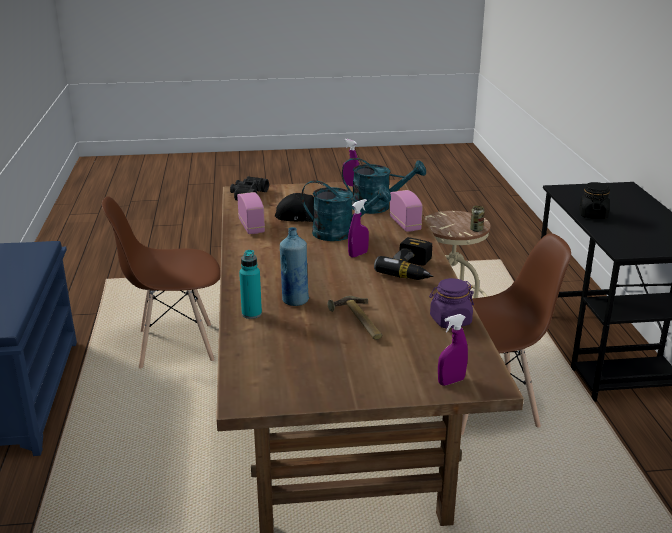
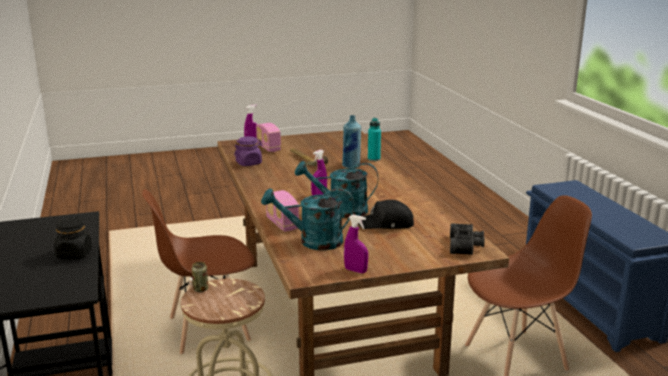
camera: 170 degrees right, 5 degrees down
(251, 226) = (427, 211): radio -> radio (268, 148)
(413, 270) = (273, 187): power drill -> none

